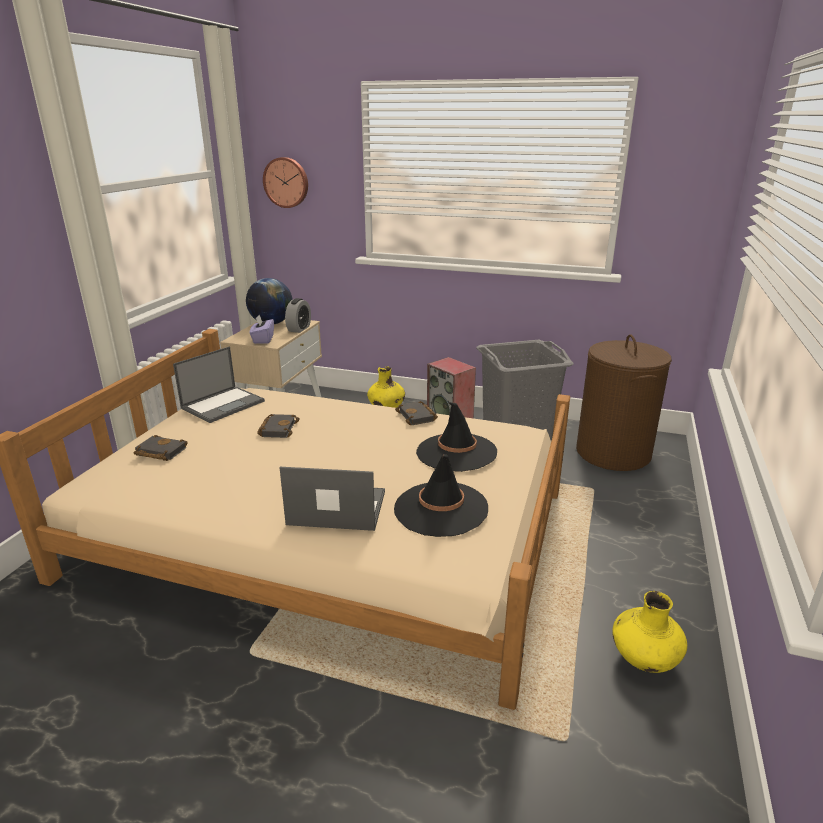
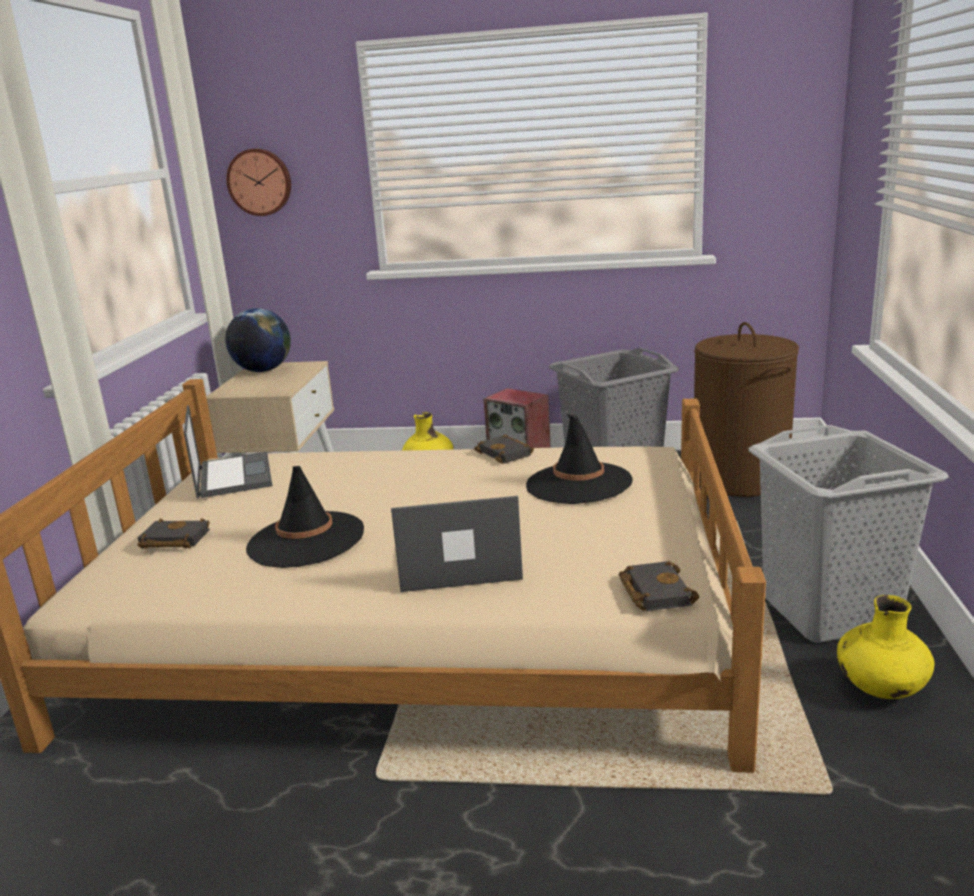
camera: 10 degrees left, 5 degrees down
(223, 404) = (233, 475): laptop -> laptop turned 45 degrees counterclockwise
(263, 339) = (263, 389): purple tissue box -> none
(277, 429) = (326, 491): black book -> black book (654, 591)
(299, 329) = (305, 372): alarm clock -> none
(441, 509) = (594, 544): black hat -> black hat (306, 540)
(633, 582) = (829, 611): none -> grey laundry basket

